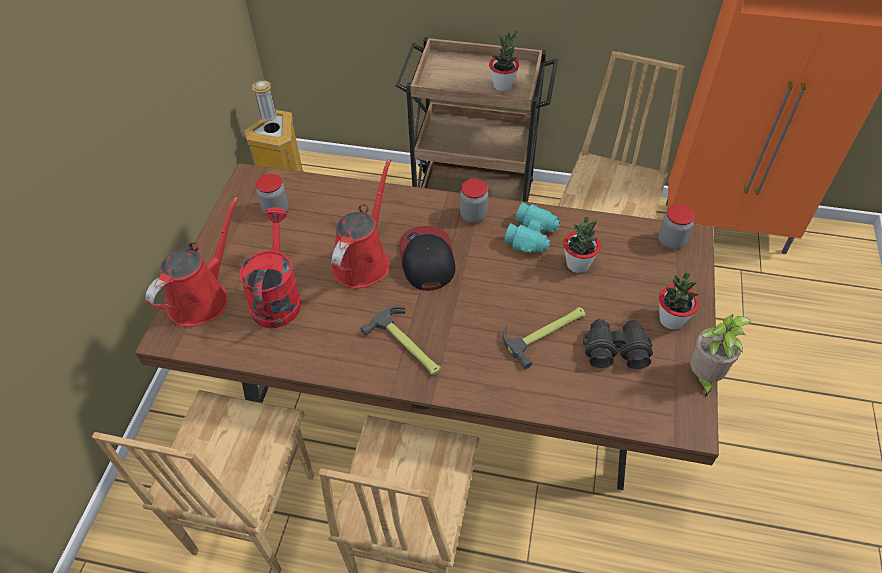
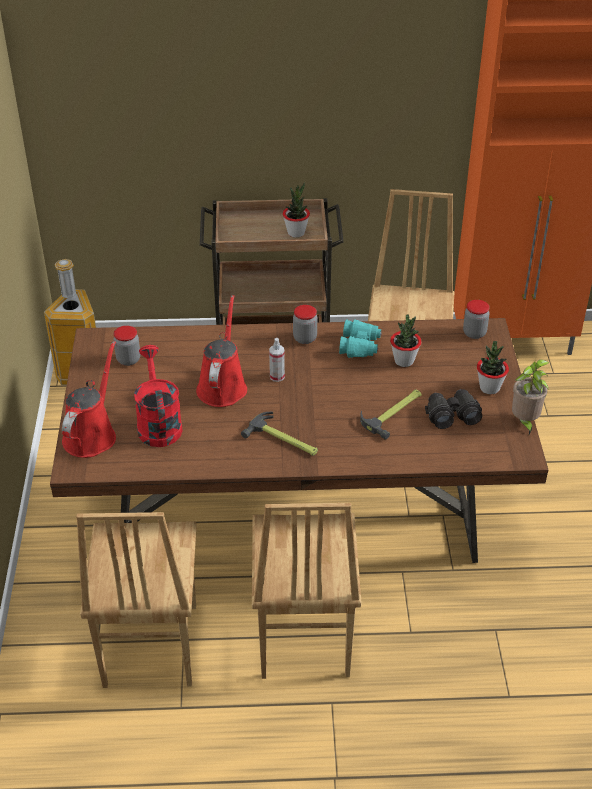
camera: 15 degrees left, 10 degrees down
(427, 259) = (277, 376): cap -> spray bottle

